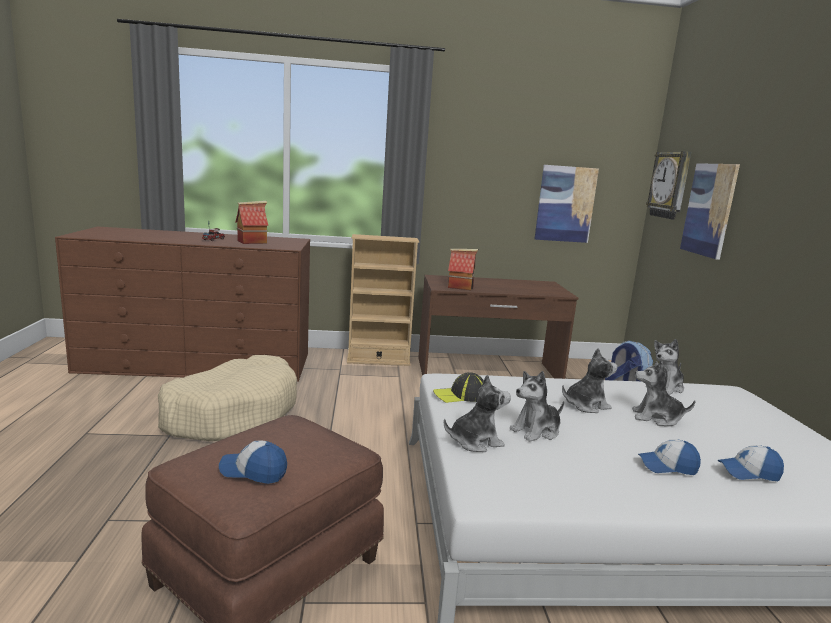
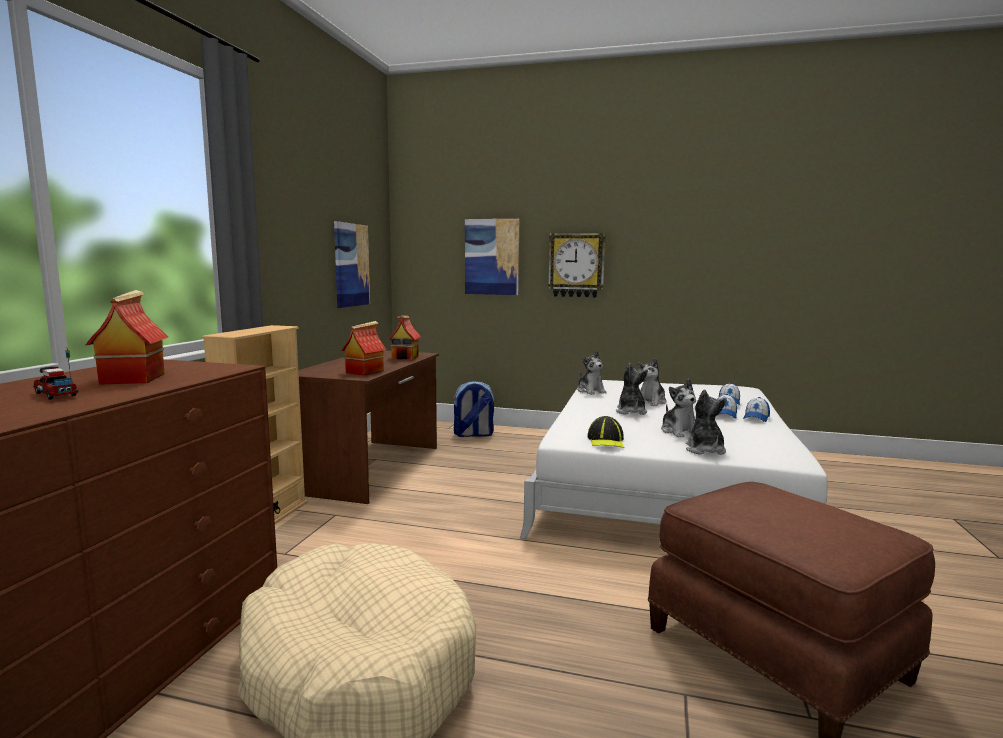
camera: 70 degrees left, 5 degrees down
(253, 471) = (835, 521): cap -> cap (756, 418)
(537, 291) = (405, 357): none -> toy house
(670, 185) = (426, 240): wall clock -> wall clock (576, 265)

